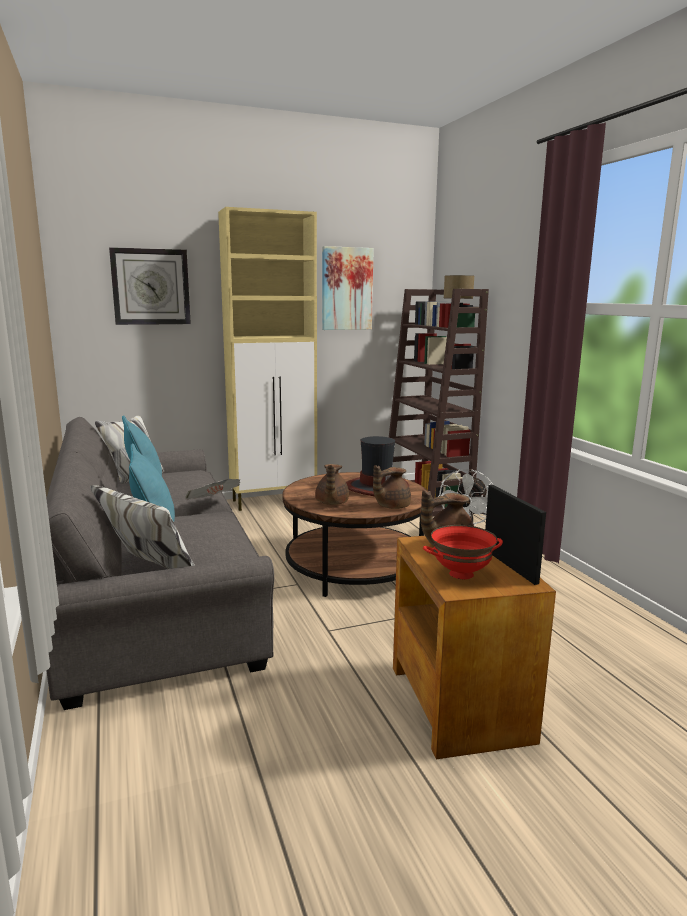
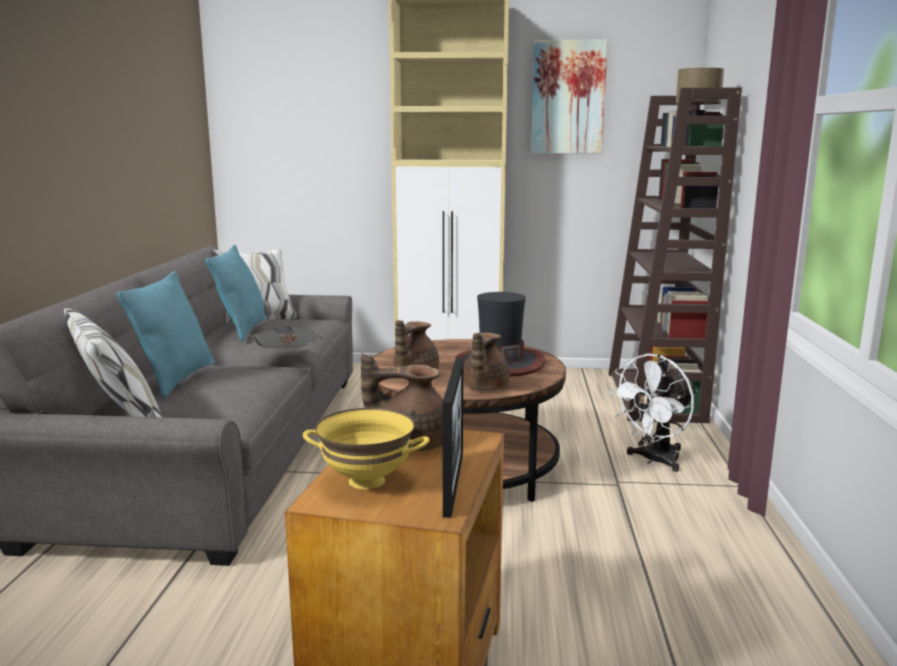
camera: 25 degrees right, 0 degrees up
(151, 287) = (316, 98): wall clock -> none
(391, 506) = (483, 388): brown teapot -> brown teapot turned 60 degrees counterclockwise
(461, 573) = (367, 481): red bowl -> yellow bowl

